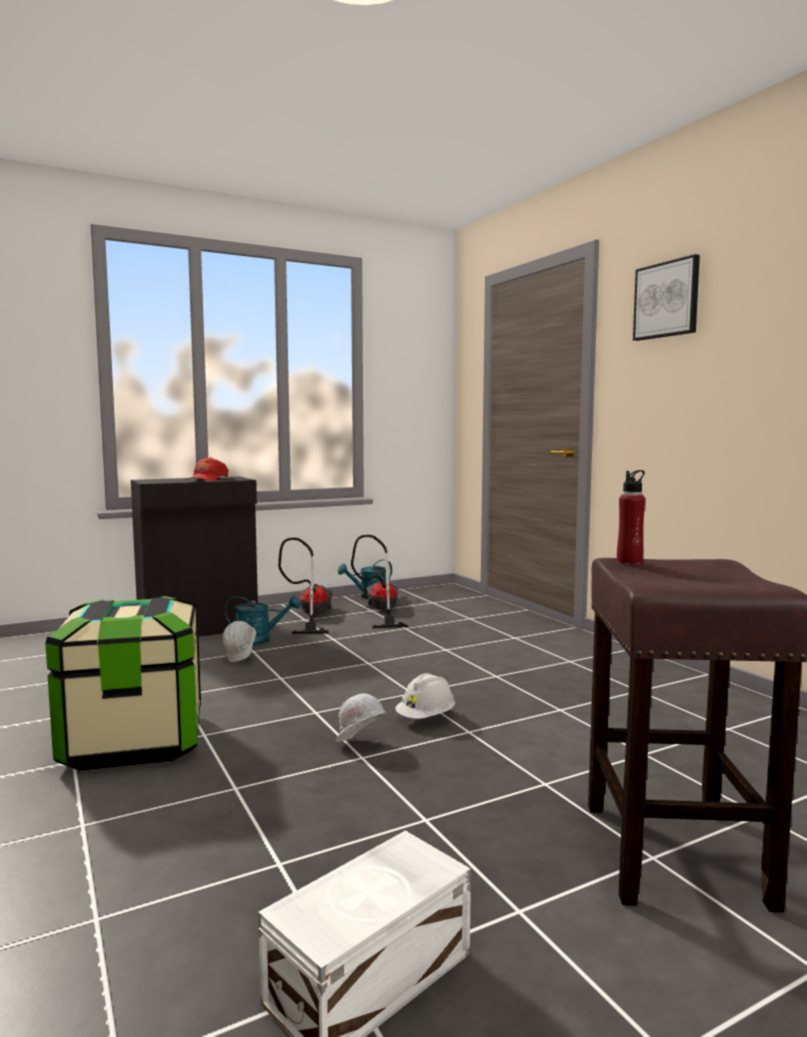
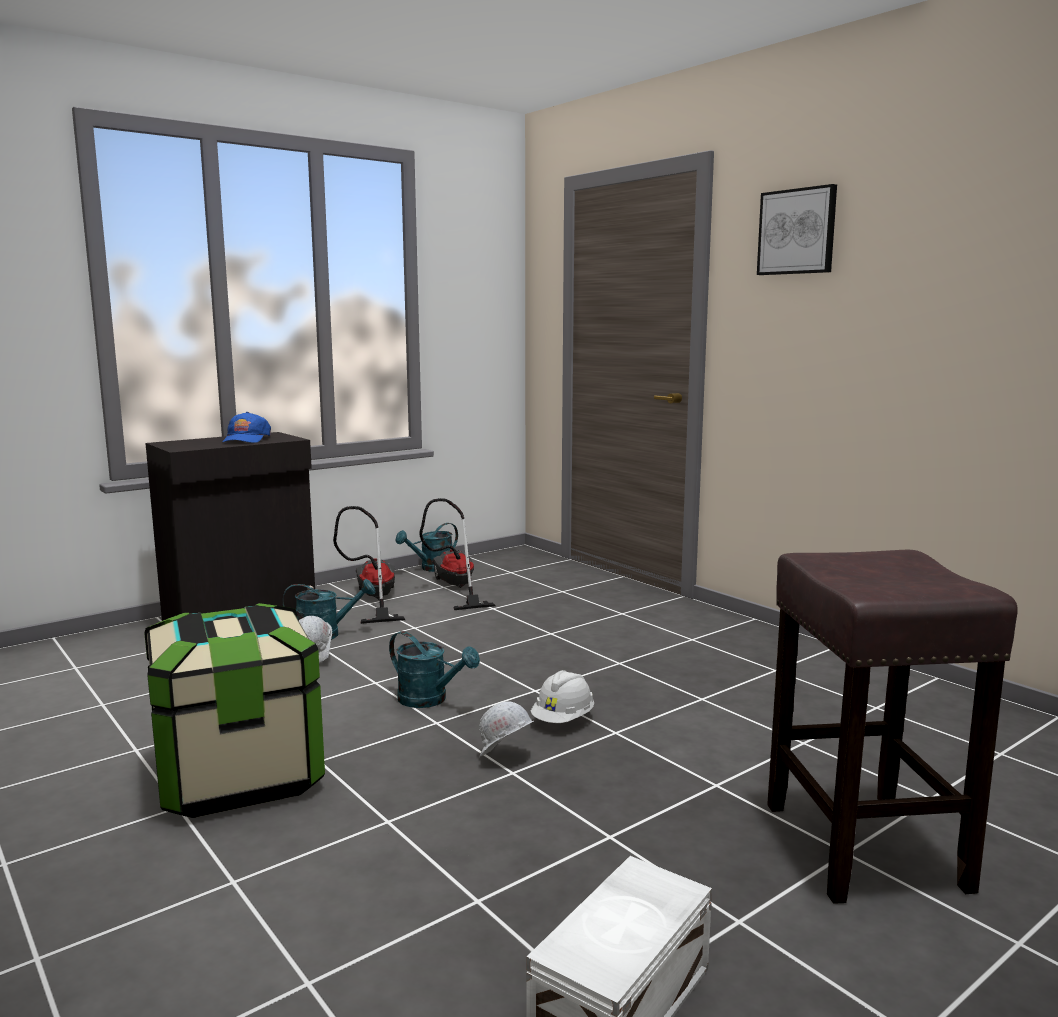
camera: 10 degrees left, 5 degrees up
(207, 479) = (246, 439): red cap -> blue cap
(319, 694) = (430, 700): none -> turquoise watering can
(629, 561) = (822, 558): red bottle -> none

